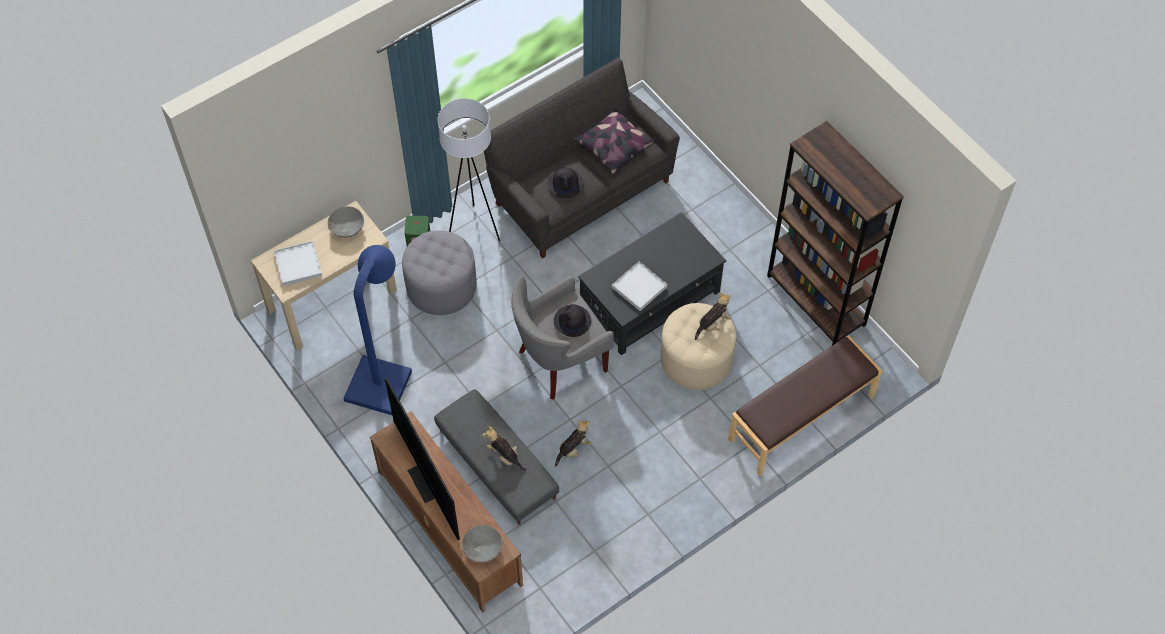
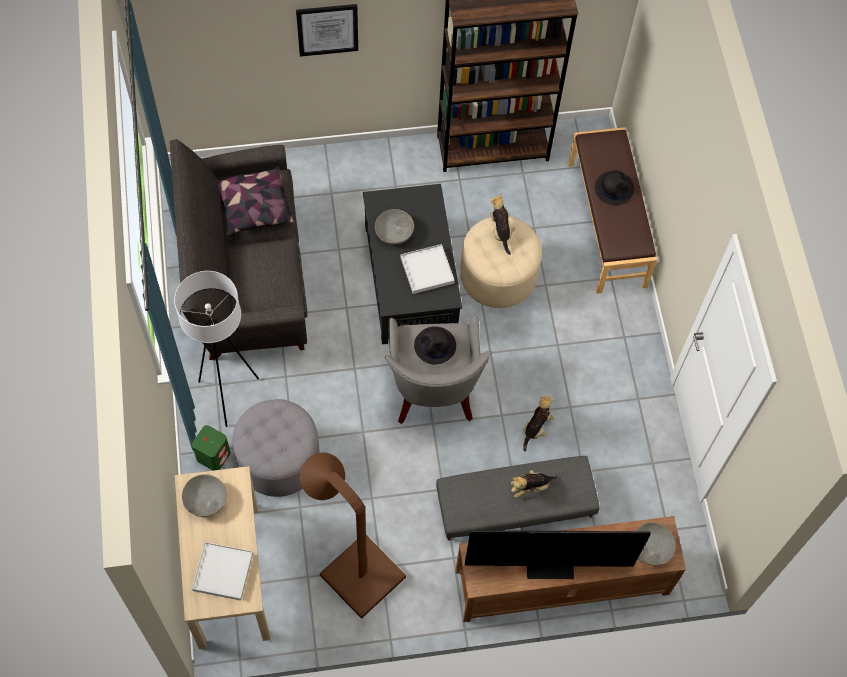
camera: 65 degrees left, 5 degrees up
(382, 377) = (354, 567): blue floor lamp -> brown floor lamp
(565, 184) = (271, 271): black hat -> black hat (614, 188)
(573, 449) = (536, 428): plush toy -> plush toy turned 45 degrees clockwise
(659, 249) = (394, 232): none -> grey bowl
(753, 82) = (327, 29): none -> picture

